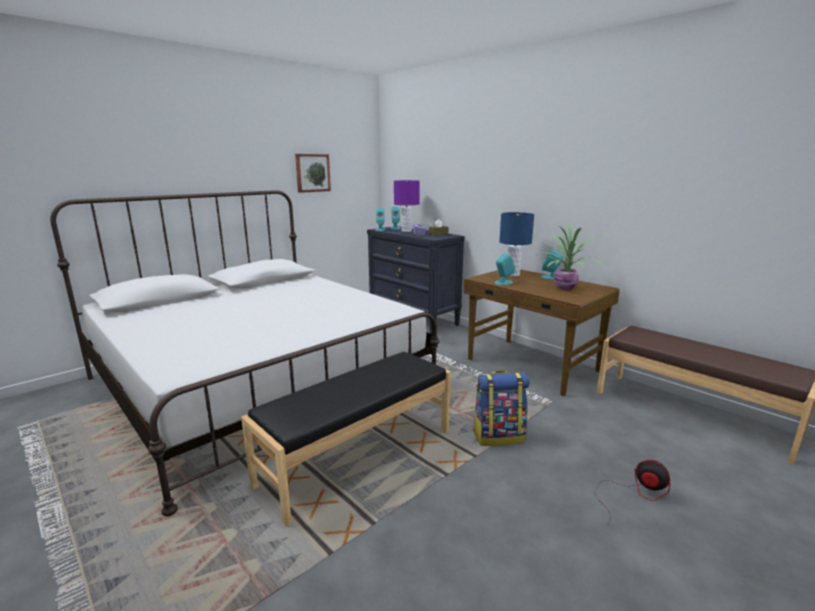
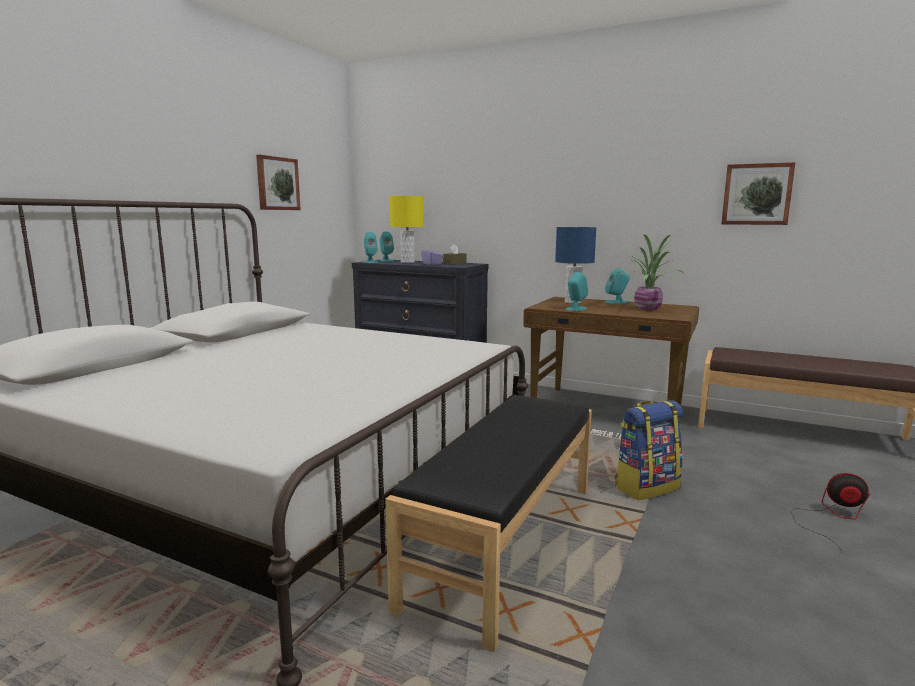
camera: 20 degrees left, 5 degrees down
(406, 231) = (407, 262): purple table lamp -> yellow table lamp
(677, 192) = (757, 194): none -> picture

